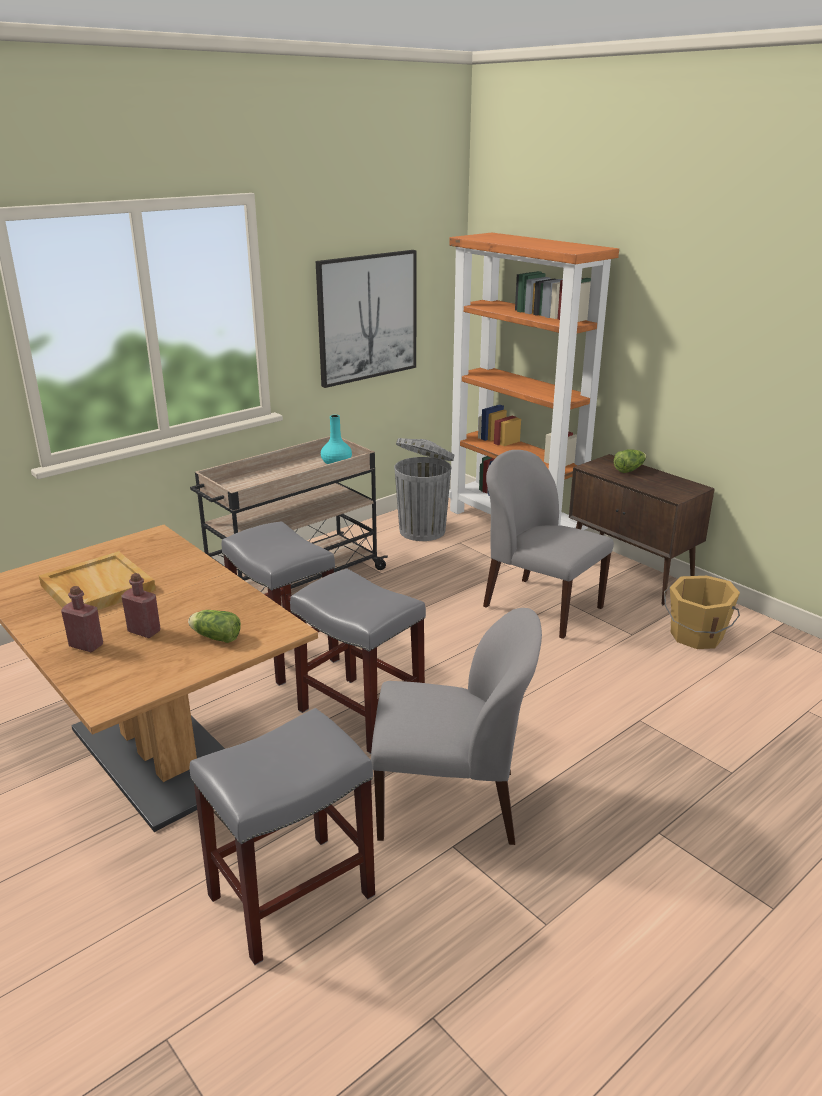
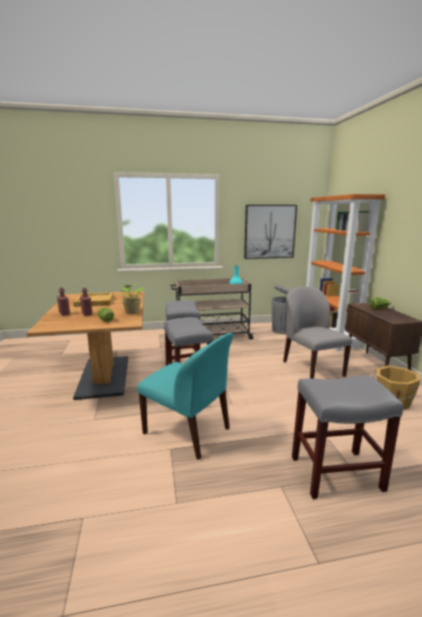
camera: 30 degrees right, 10 degrees down
(242, 600) = (132, 312): none -> potted plant
(290, 897) = (88, 440): grey stool -> grey stool (335, 474)
(451, 804) = (188, 431): grey chair -> turquoise chair

